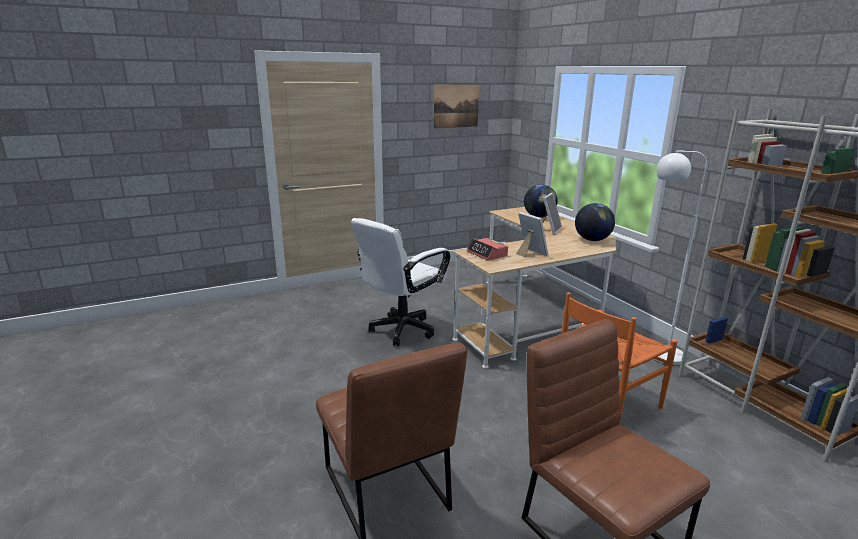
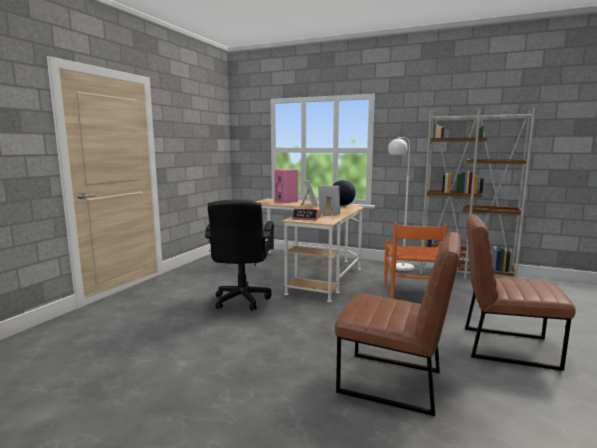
camera: 40 degrees left, 10 degrees down
(400, 332) = (242, 302): white office chair -> black office chair
(456, 106) = (199, 127): picture -> none
(539, 217) = (286, 201): globe -> pink speaker

